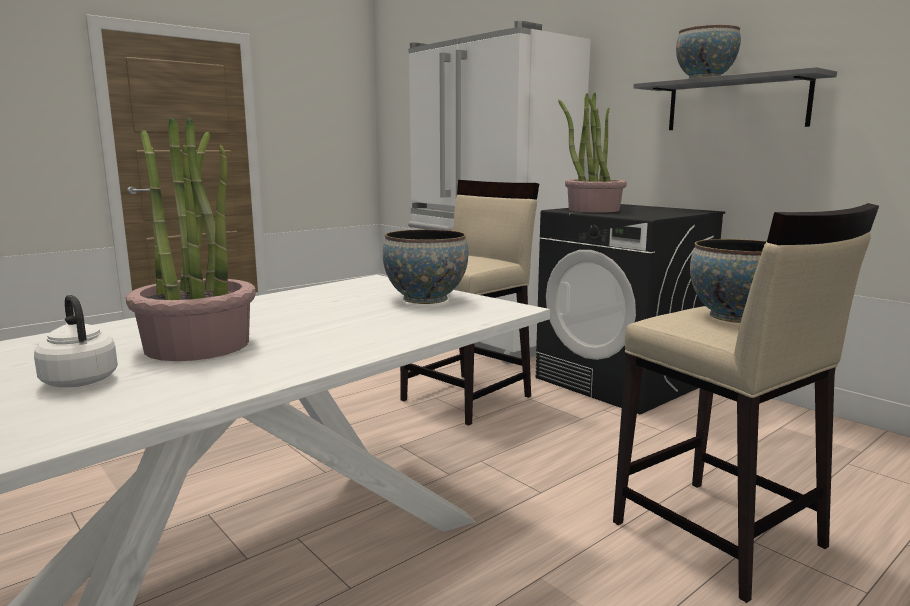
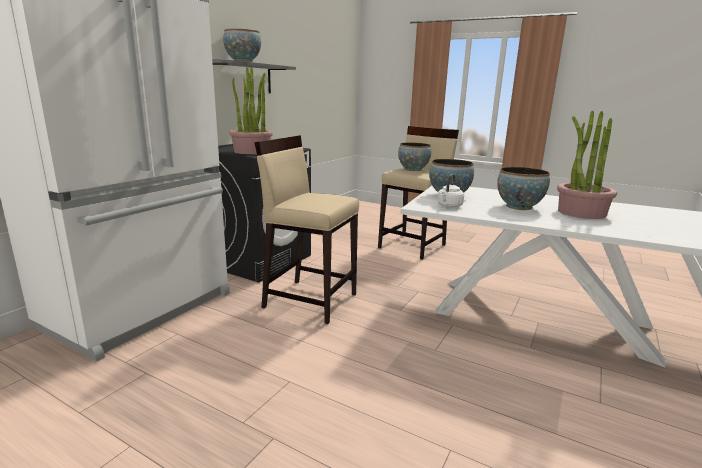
camera: 110 degrees left, 5 degrees up
(79, 380) = (639, 217): white kettle -> white kettle (449, 206)
(300, 318) = (519, 207): none -> bowl

